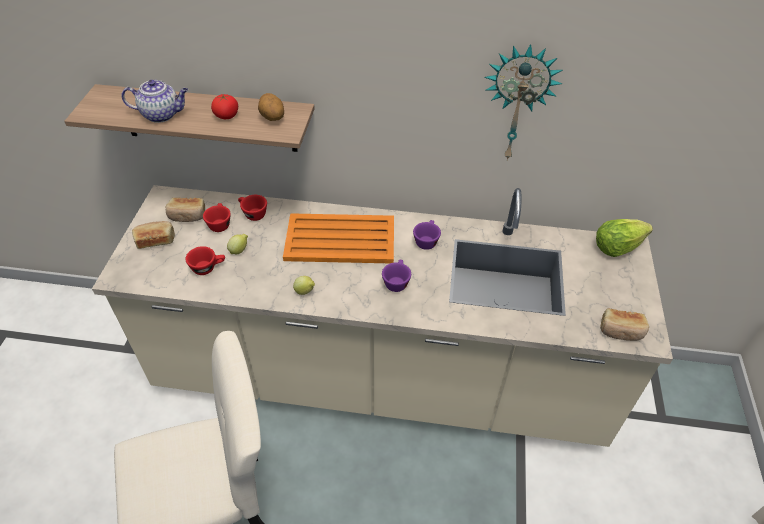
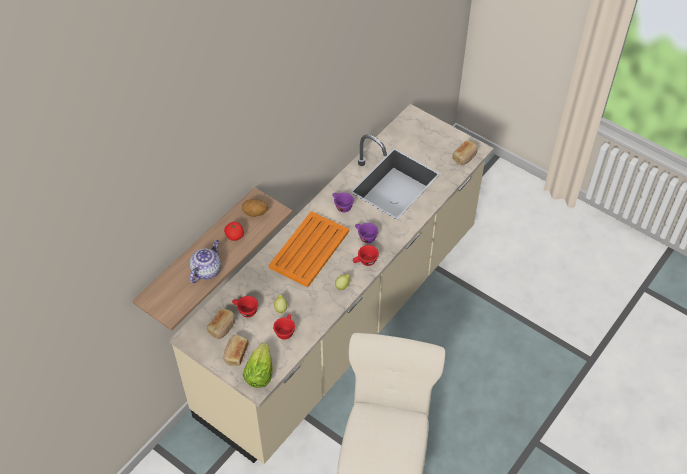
camera: 60 degrees left, 5 degrees up
(252, 214) = (249, 288): red cup -> red cup (365, 262)
(517, 103) = (344, 93): wall clock -> none
(616, 247) = (408, 122): lettuce -> lettuce (259, 373)

